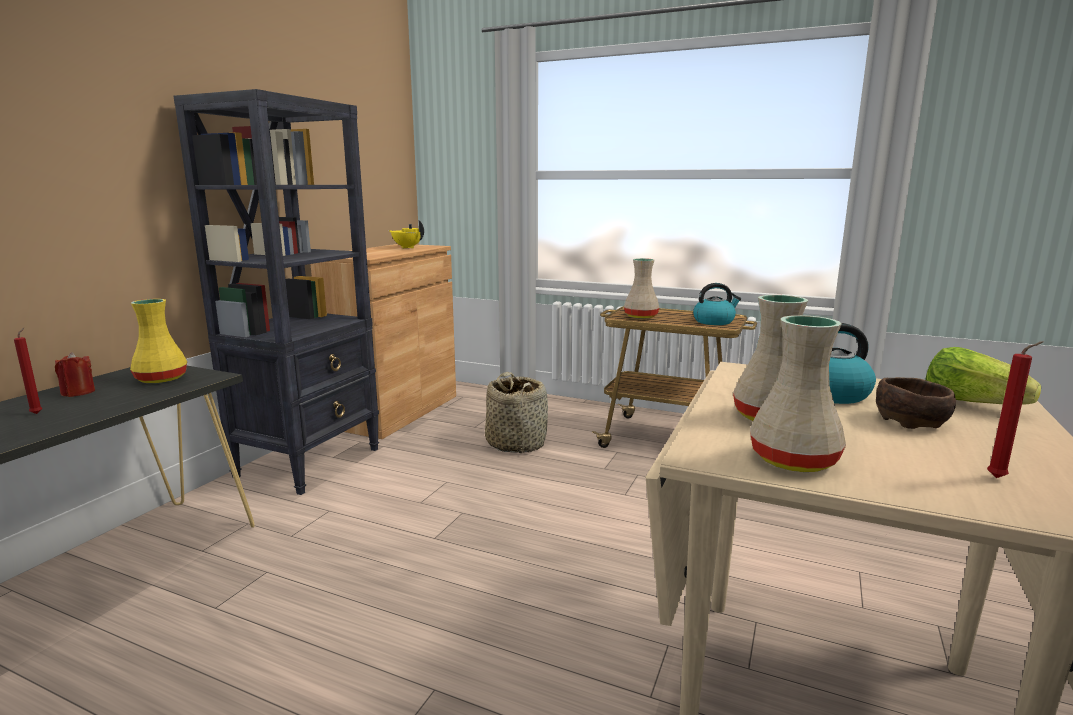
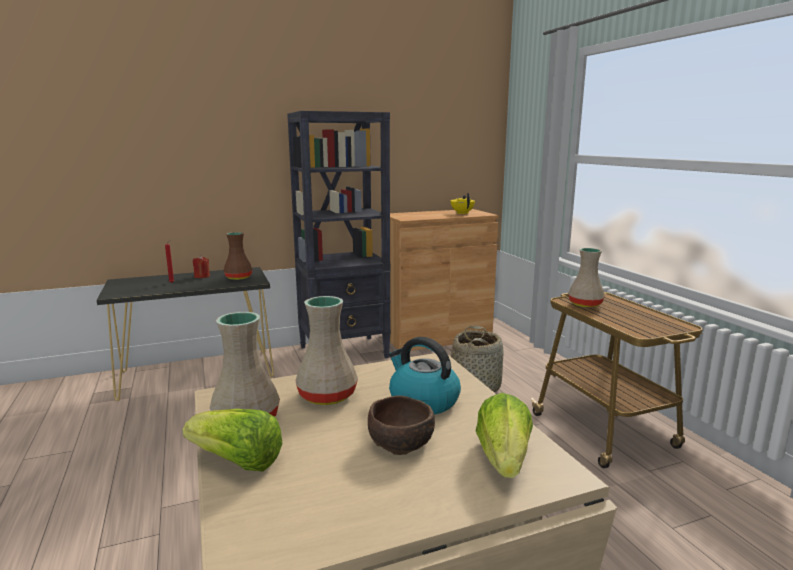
camera: 45 degrees right, 0 degrees up
(160, 379) = (238, 277): yellow vase -> brown vase
(714, 321) = (647, 326): kettle -> none
(900, 486) = (237, 462): none -> lettuce
(999, 478) = (301, 497): red candle -> none

